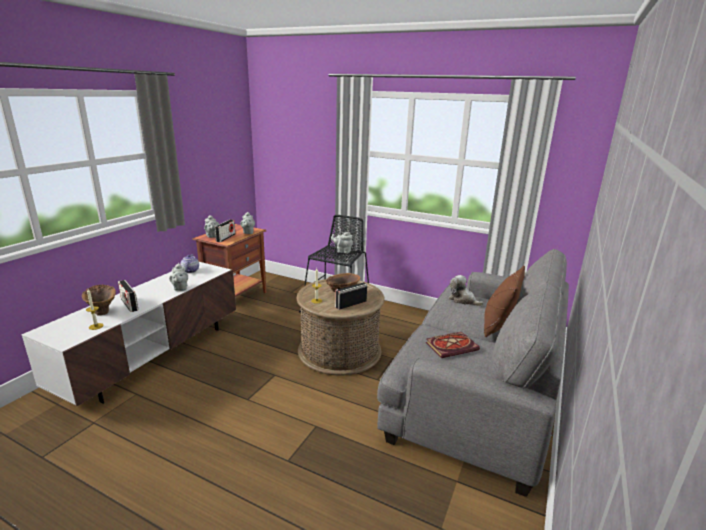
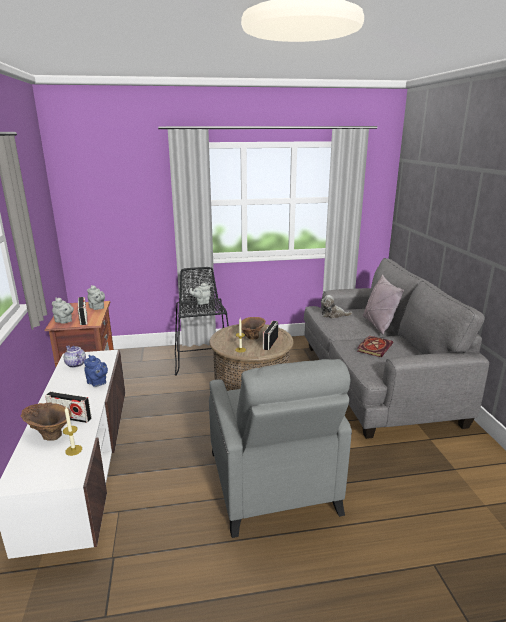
camera: 35 degrees left, 0 degrees up
(180, 288) = (98, 383): grey teapot -> blue teapot
(250, 435) = (273, 485): none -> grey armchair
(498, 326) = (378, 325): brown pillow -> purple pillow

